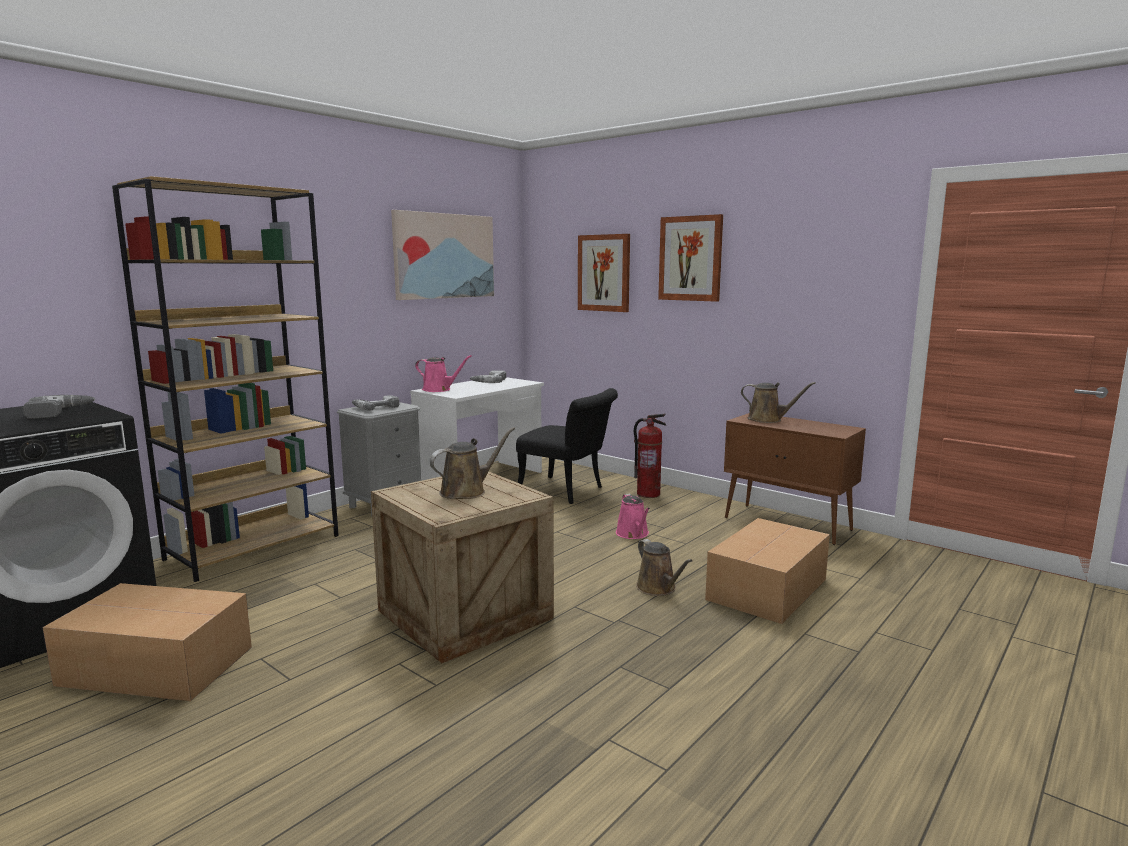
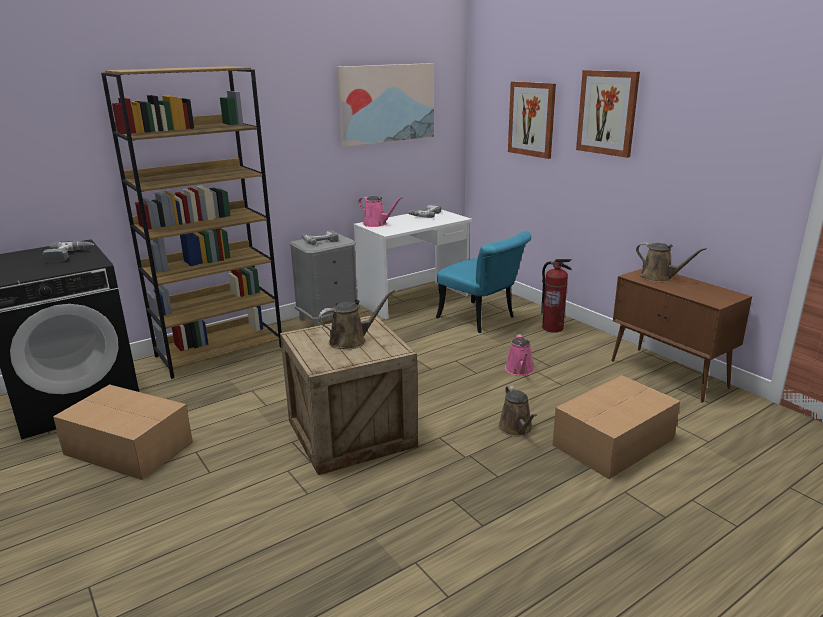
camera: 15 degrees right, 10 degrees up
(568, 492) = (482, 319): black chair -> turquoise chair

